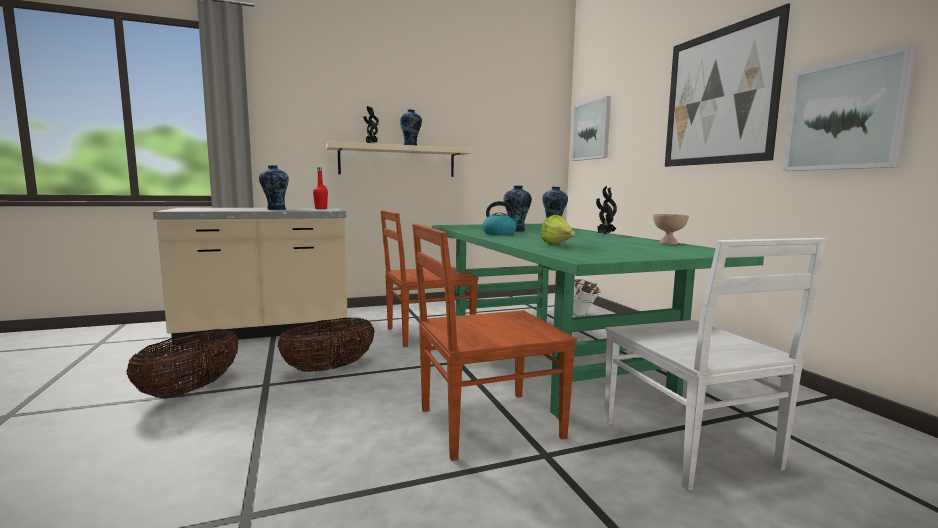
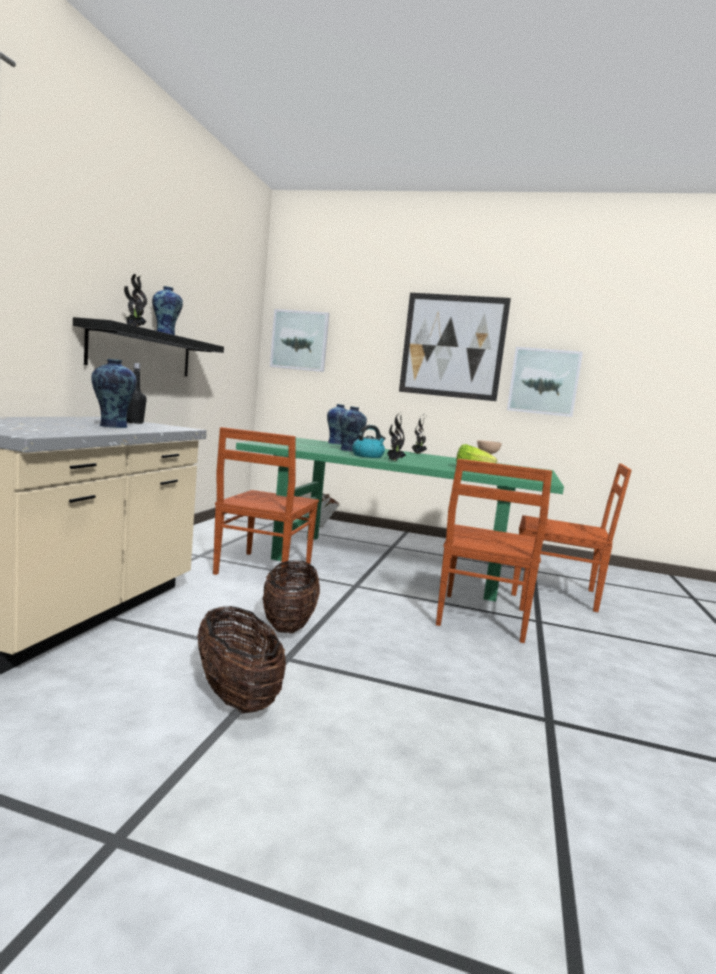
camera: 55 degrees left, 0 degrees up
(321, 208) = (134, 422): red bottle -> black bottle
(398, 161) = (142, 352): beige shelf -> black shelf
(499, 237) = (394, 461): none -> potted plant
(689, 446) = (556, 593): white chair -> brown chair

